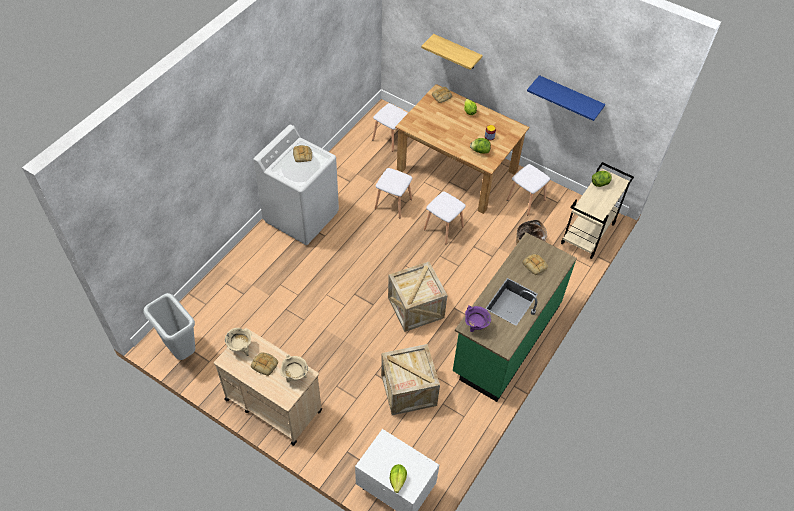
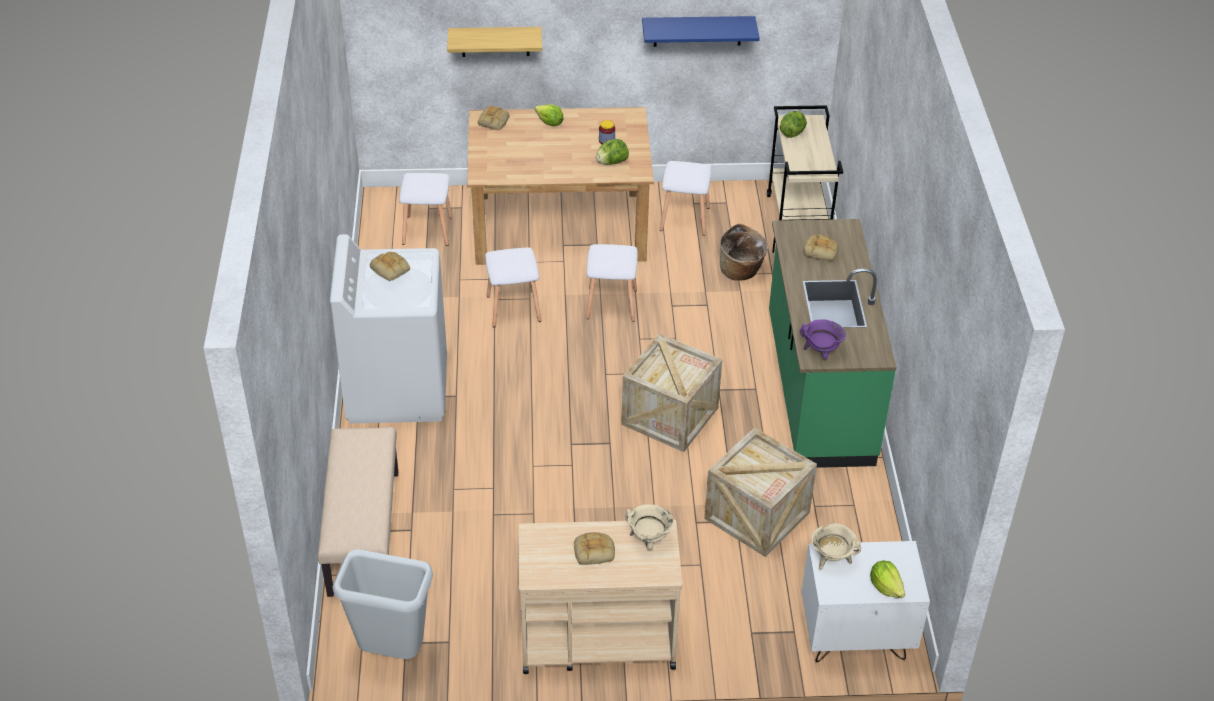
camera: 35 degrees left, 10 degrees down
(222, 282) = (363, 532): none -> beige bench
(241, 348) = (539, 551): beige cooking pot -> beige cooking pot (831, 559)

